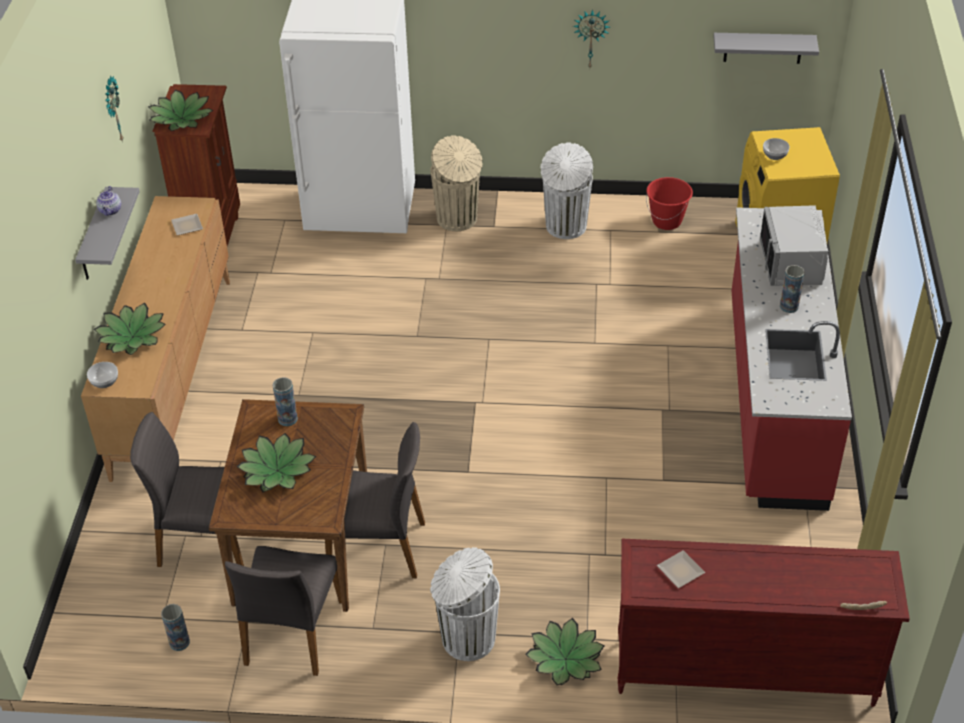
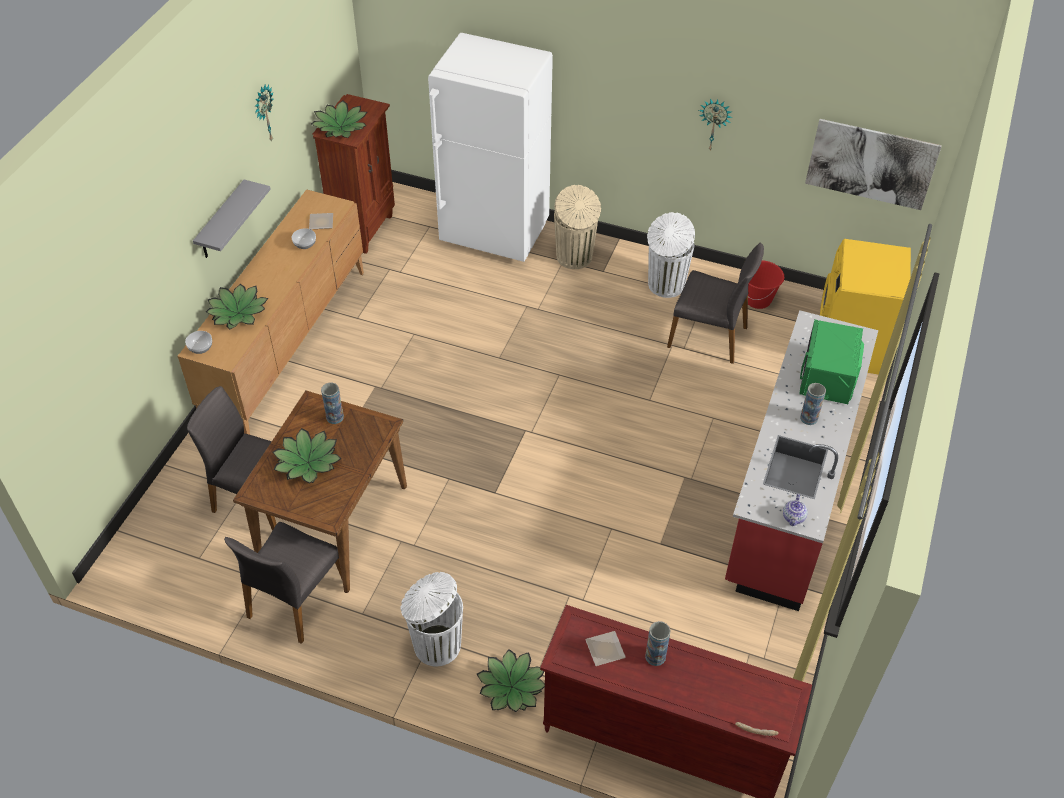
camera: 15 degrees right, 5 degrees up
(110, 211) = (238, 202): teapot -> teapot (793, 518)
(179, 642) = (204, 583): vase -> vase (655, 656)
(378, 547) = (394, 542): grey chair -> grey chair (709, 336)
(763, 47) = (871, 164): grey shelf -> picture
(775, 155) = (857, 267): bowl -> bowl (305, 244)
(791, 263) = (828, 377): grey microwave -> green microwave

